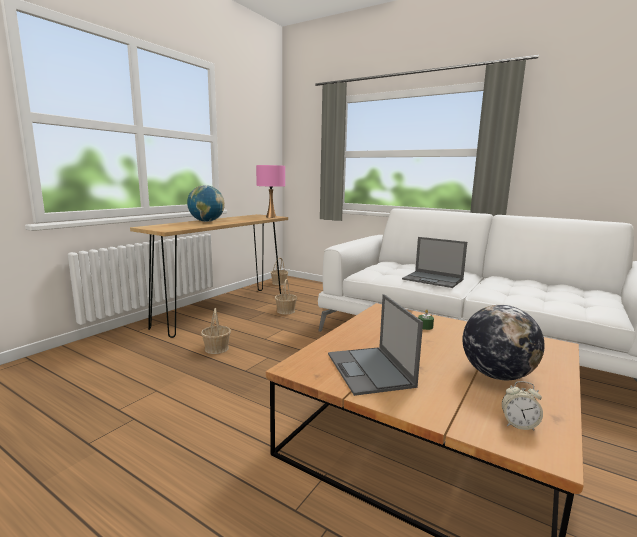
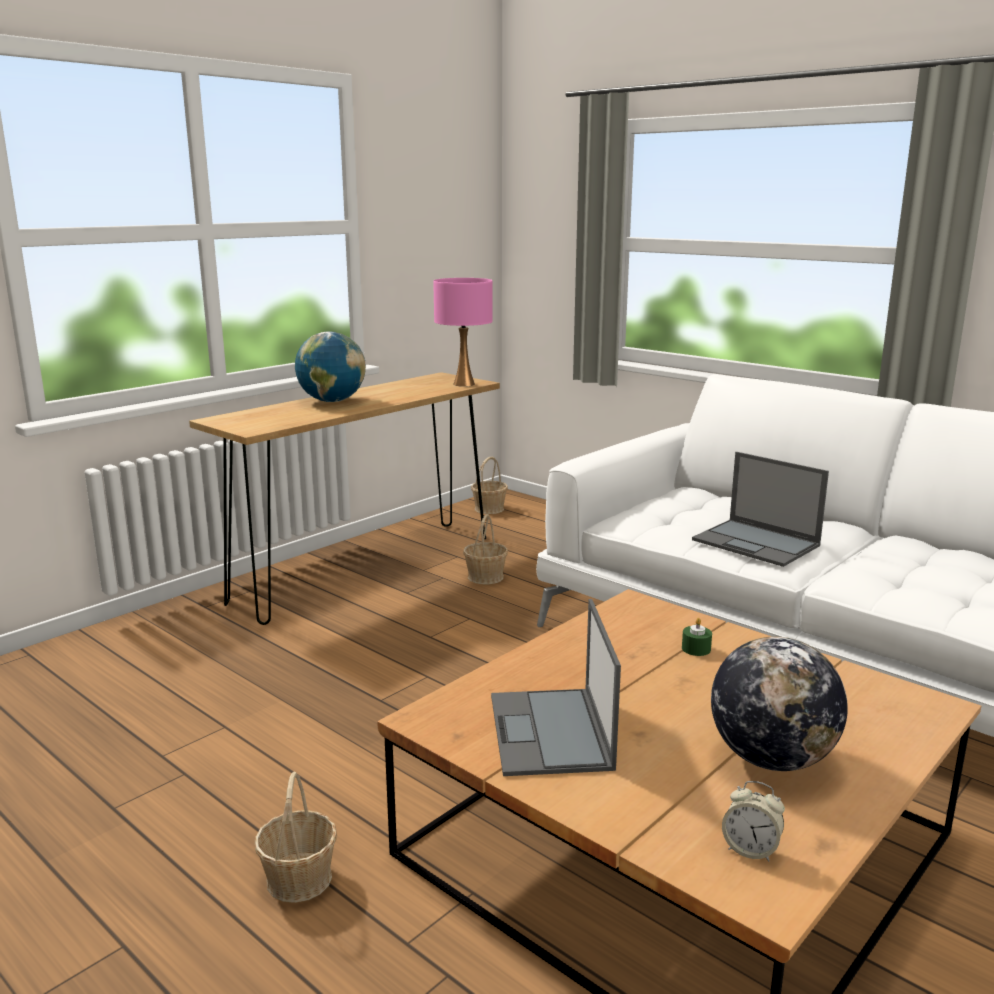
camera: 10 degrees right, 5 degrees up
(217, 348) = (339, 652): basket -> basket (299, 878)

